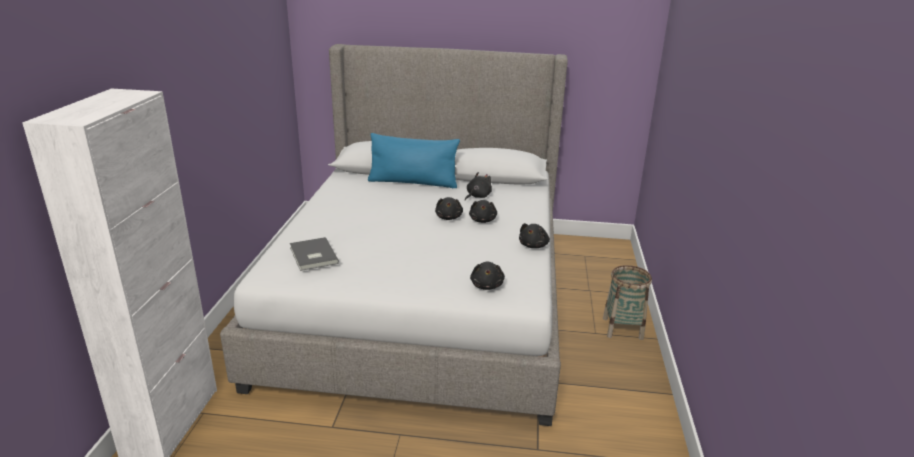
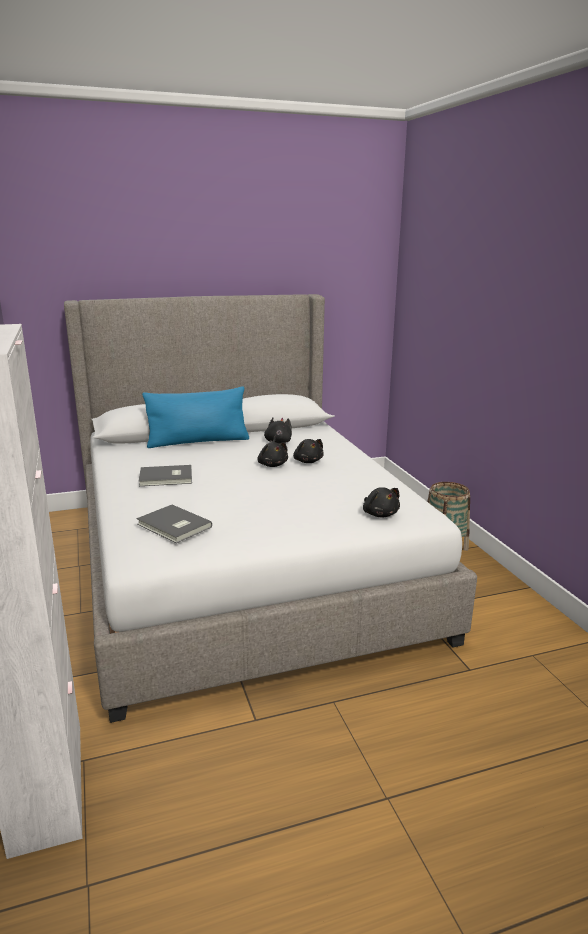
camera: 25 degrees left, 5 degrees down
(353, 212) = (167, 478): none -> grey book
(534, 245) = (379, 473): black plush toy -> none

